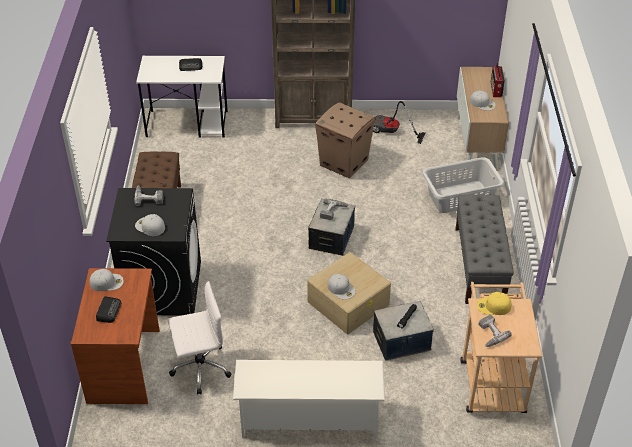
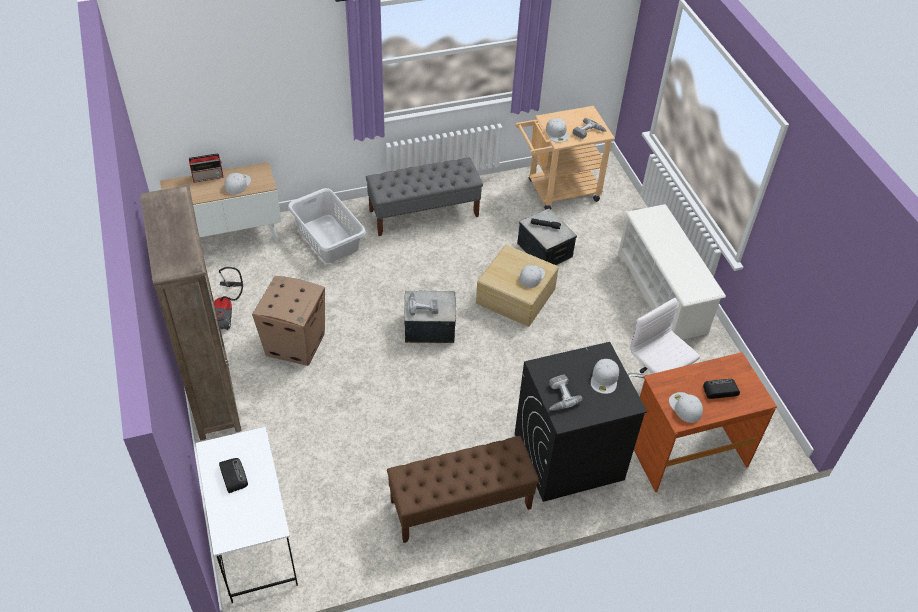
camera: 110 degrees left, 5 degrees up
(493, 306) = (557, 133): yellow cap -> white cap

